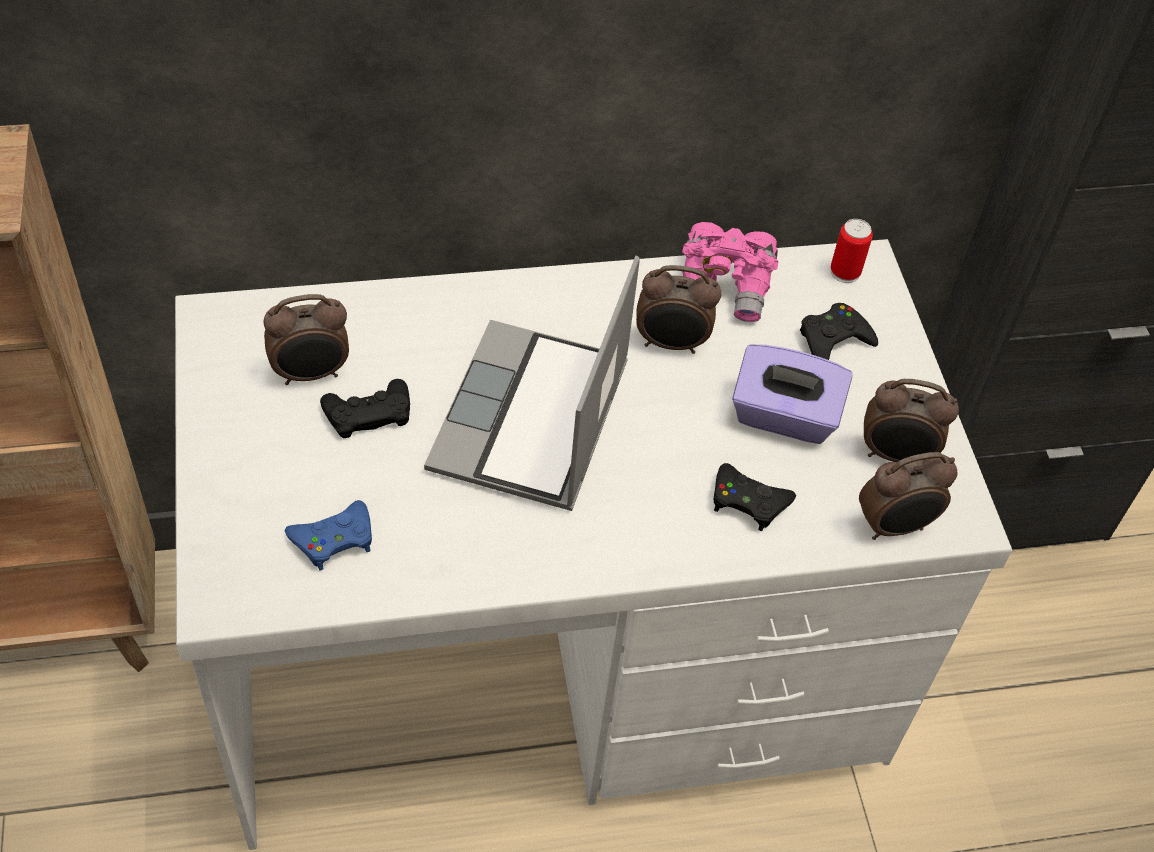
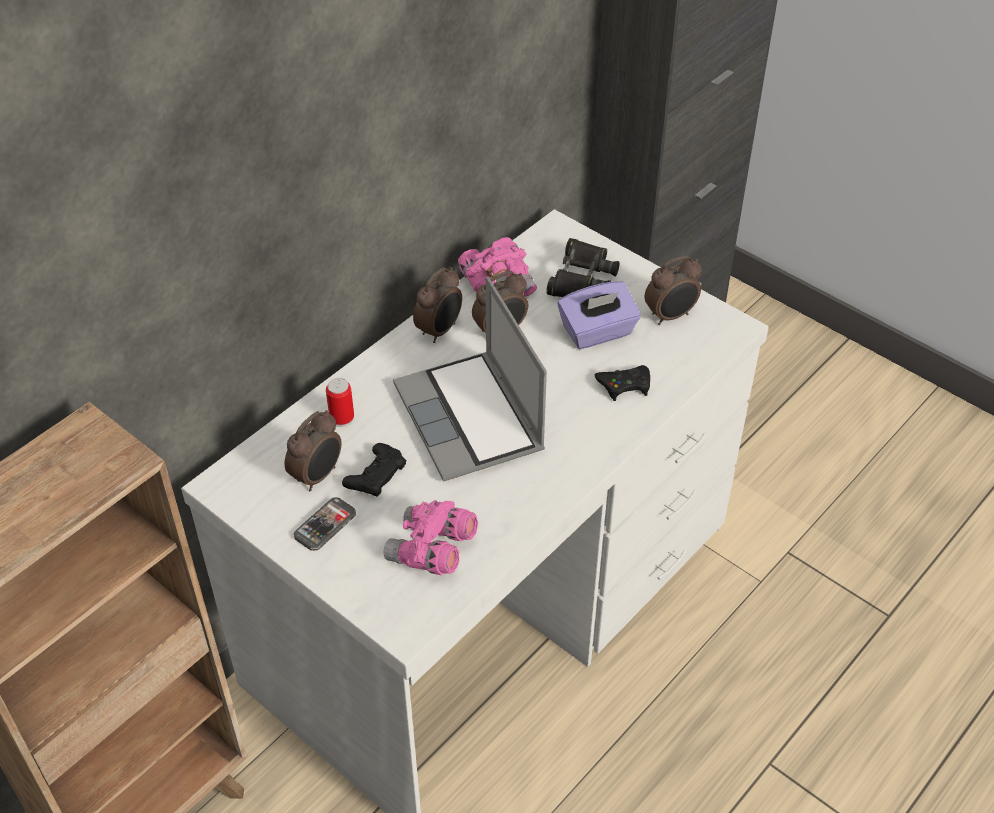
camera: 35 degrees left, 5 degrees down
(262, 432) = (325, 525): none -> phone
(334, 539) = (432, 551): blue game controller -> pink binoculars
(833, 340) = (582, 278): black game controller -> black binoculars
(845, 272) = (550, 239): can -> can (342, 418)
(895, 527) = (706, 351): alarm clock -> alarm clock (440, 330)

